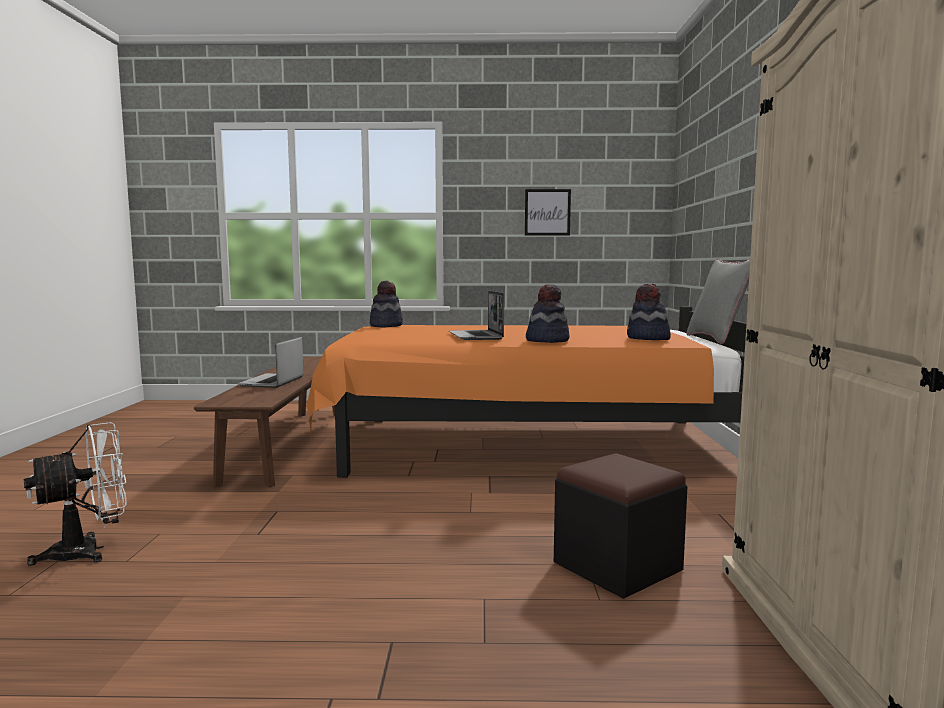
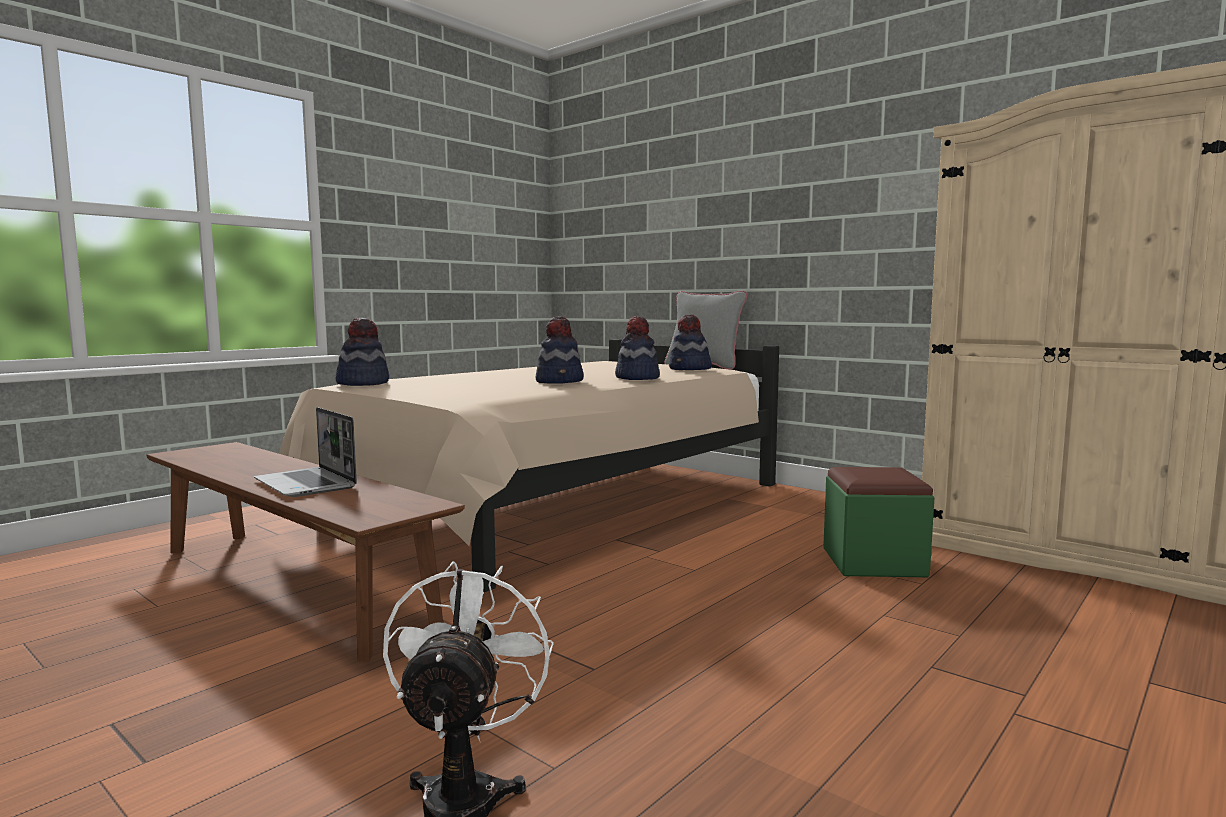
camera: 50 degrees left, 0 degrees up
(476, 336) = (560, 381): laptop -> hat
(521, 444) = (557, 507): orange bed -> beige bed
(547, 212) = (442, 232): picture -> none
(617, 566) = (873, 562): black ottoman -> green ottoman

